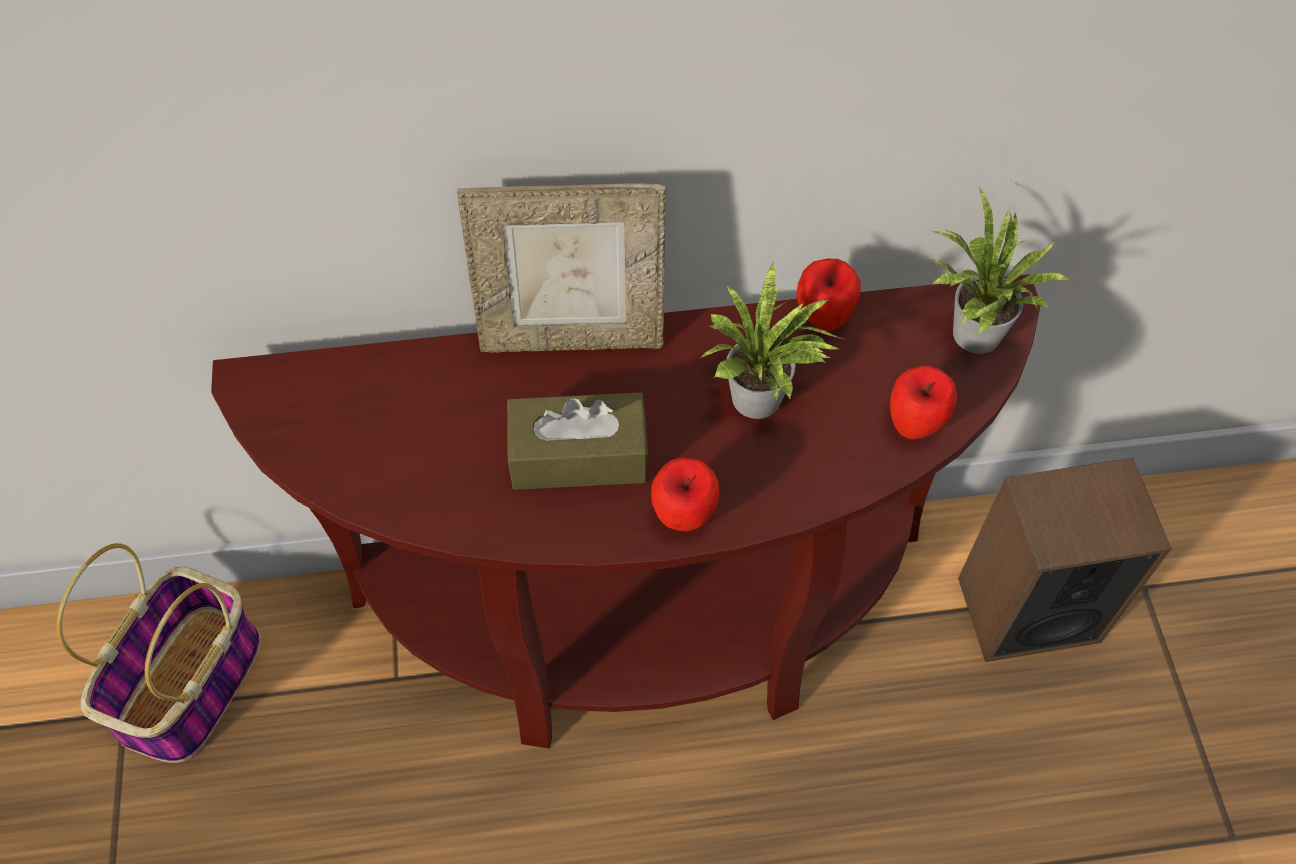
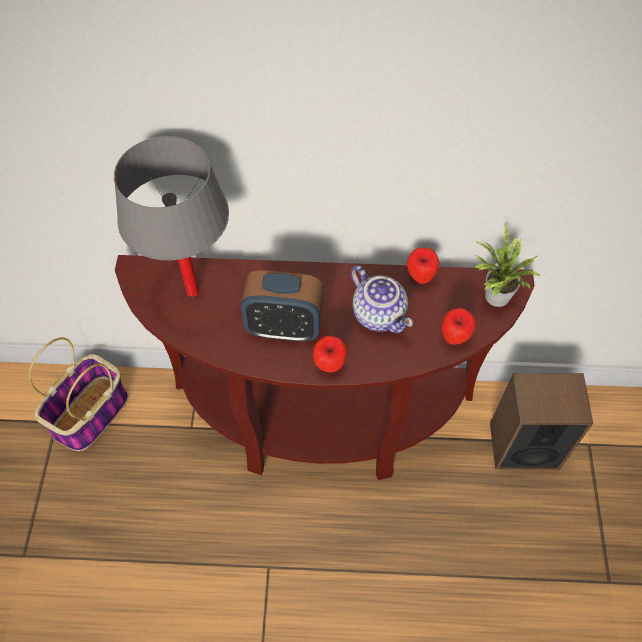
camera: 10 degrees right, 0 degrees up
(380, 411) = (193, 291): none -> grey table lamp
(572, 337) = (293, 268): picture frame -> none
(578, 456) = (284, 327): brown tissue box -> alarm clock
(761, 402) = (380, 314): potted plant -> teapot

